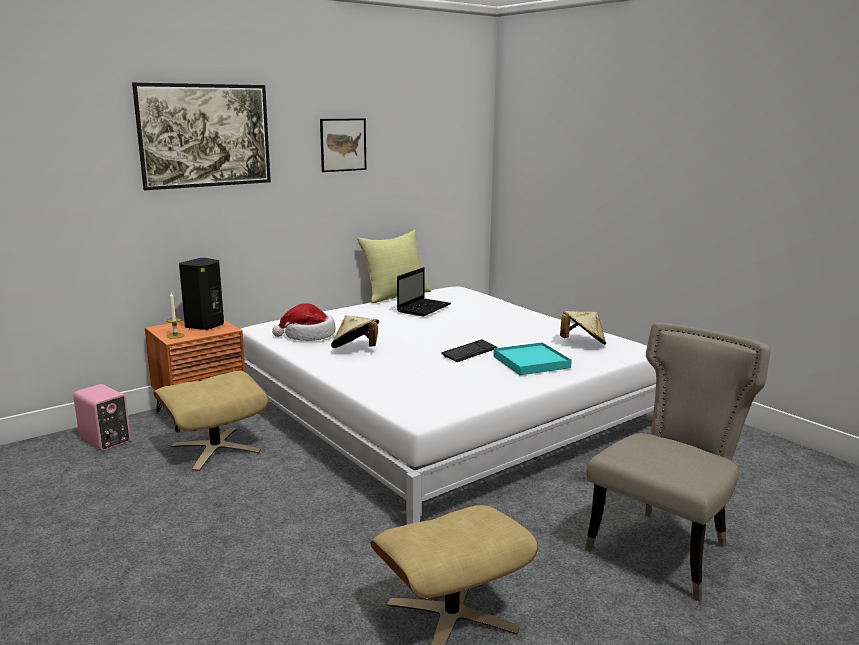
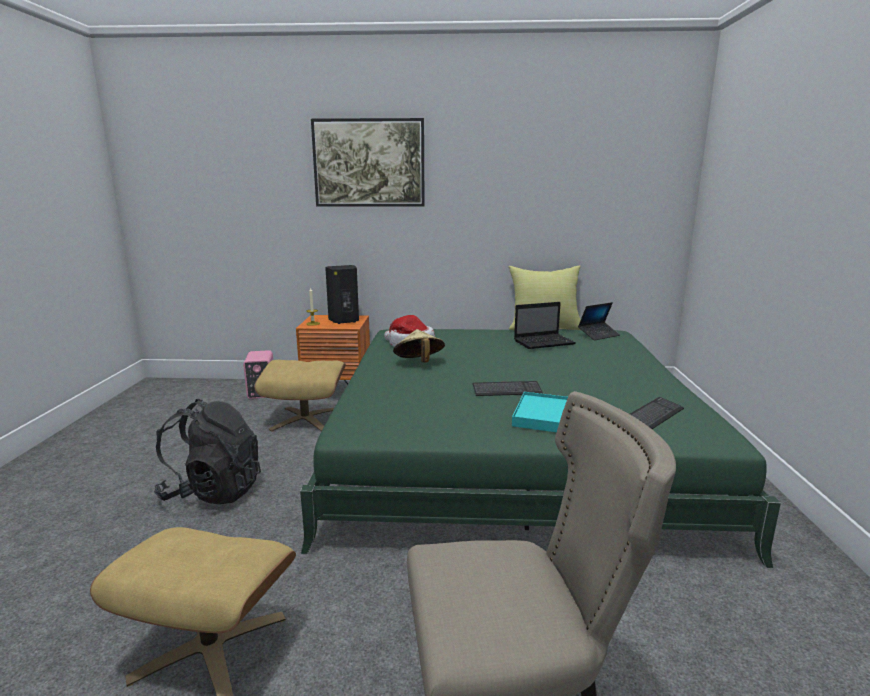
camera: 40 degrees right, 0 degrees up
(243, 537) = (213, 491): none -> black backpack
(343, 145) = (502, 175): picture -> none
(441, 410) = (510, 446): white bed -> green bed
(451, 293) = (598, 335): none -> laptop
(582, 343) = (655, 414): beige hat -> keyboard

